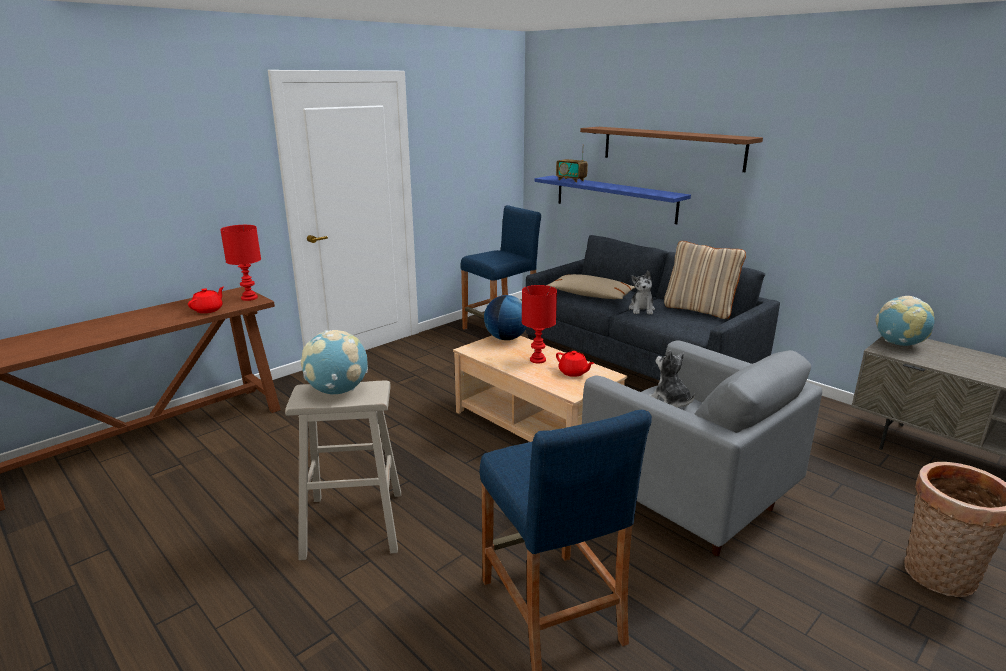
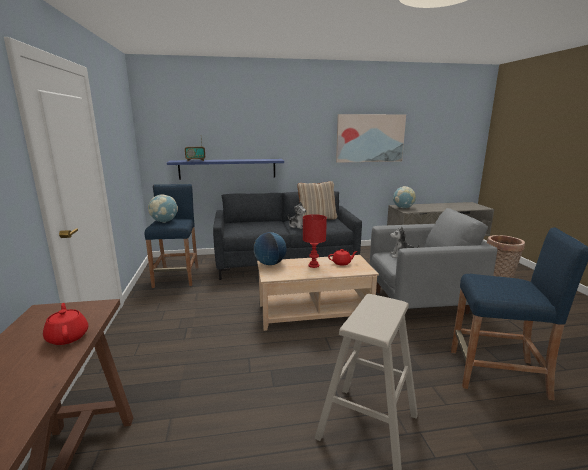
camera: 55 degrees left, 5 degrees down
(249, 298) = (81, 308): red table lamp -> none
(338, 391) = (371, 314): globe -> globe (164, 221)
(590, 295) = (259, 228): beige pillow -> none
(671, 148) = (265, 132): brown shelf -> none
(867, 177) = (370, 138): none -> picture

